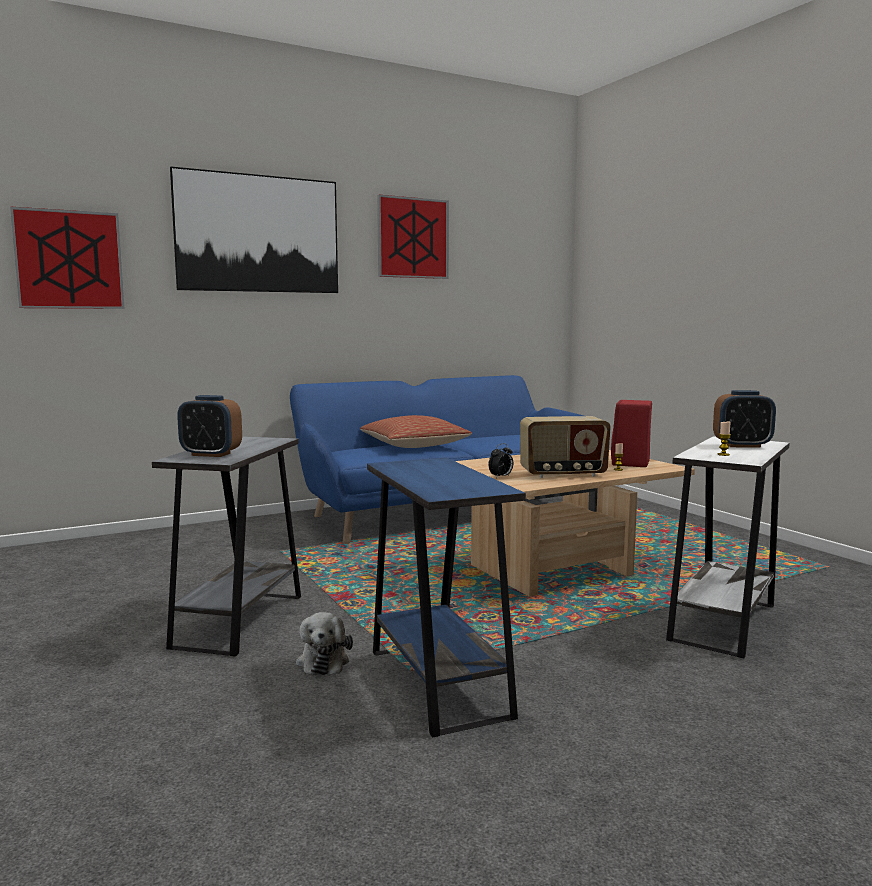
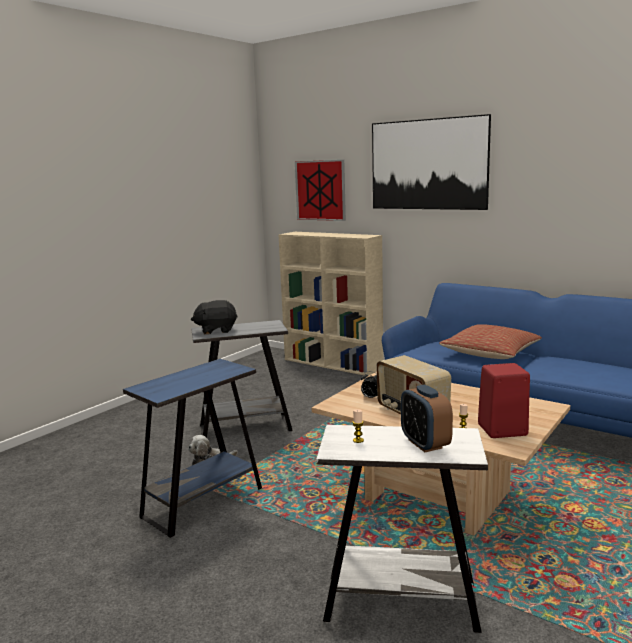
camera: 65 degrees right, 5 degrees up
(127, 538) = (333, 364): none -> beige bookcase
(211, 454) = (216, 330): alarm clock -> black plush toy
(413, 238) = (567, 156): picture -> none

